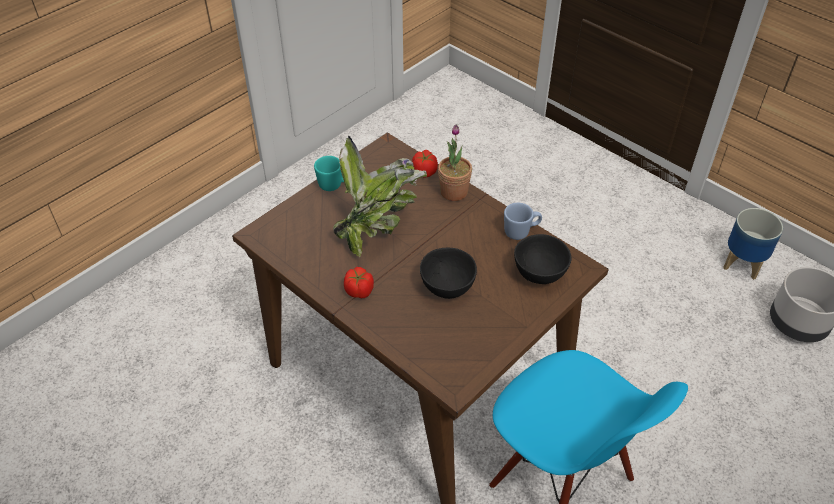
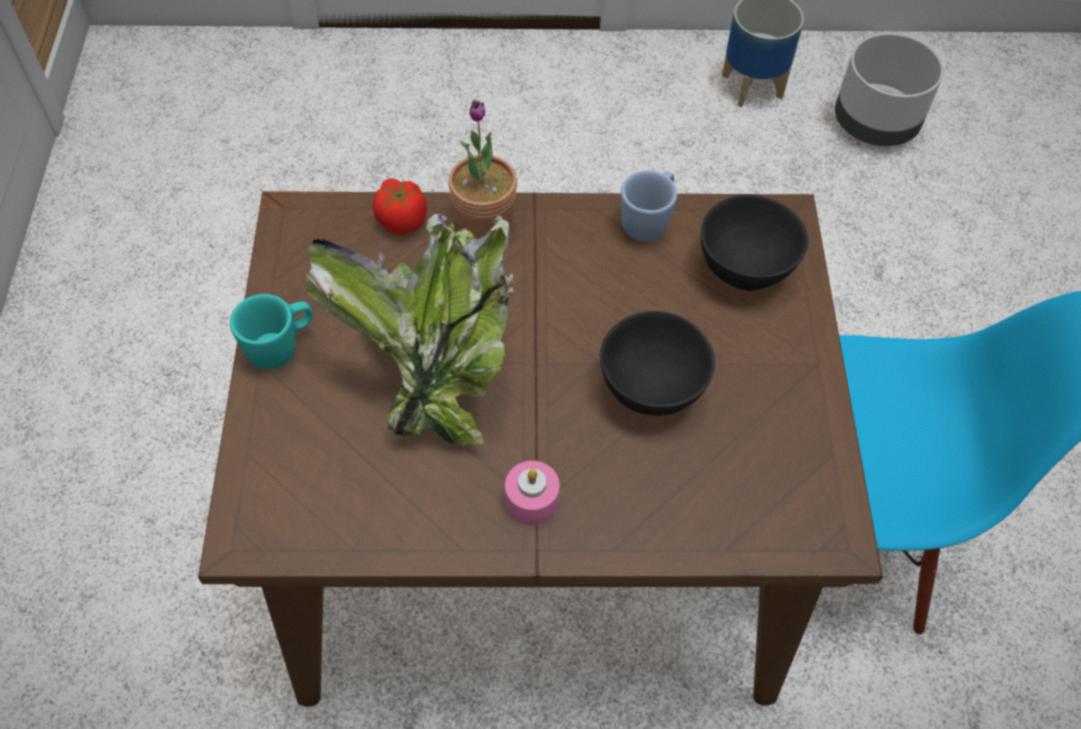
camera: 45 degrees left, 10 degrees up
(359, 291) = (531, 500): tomato -> pink candle

